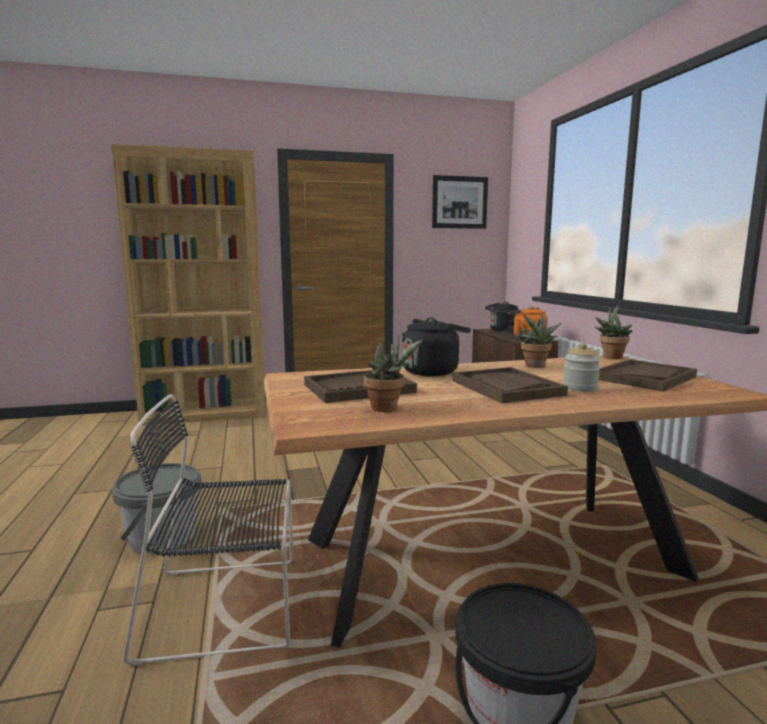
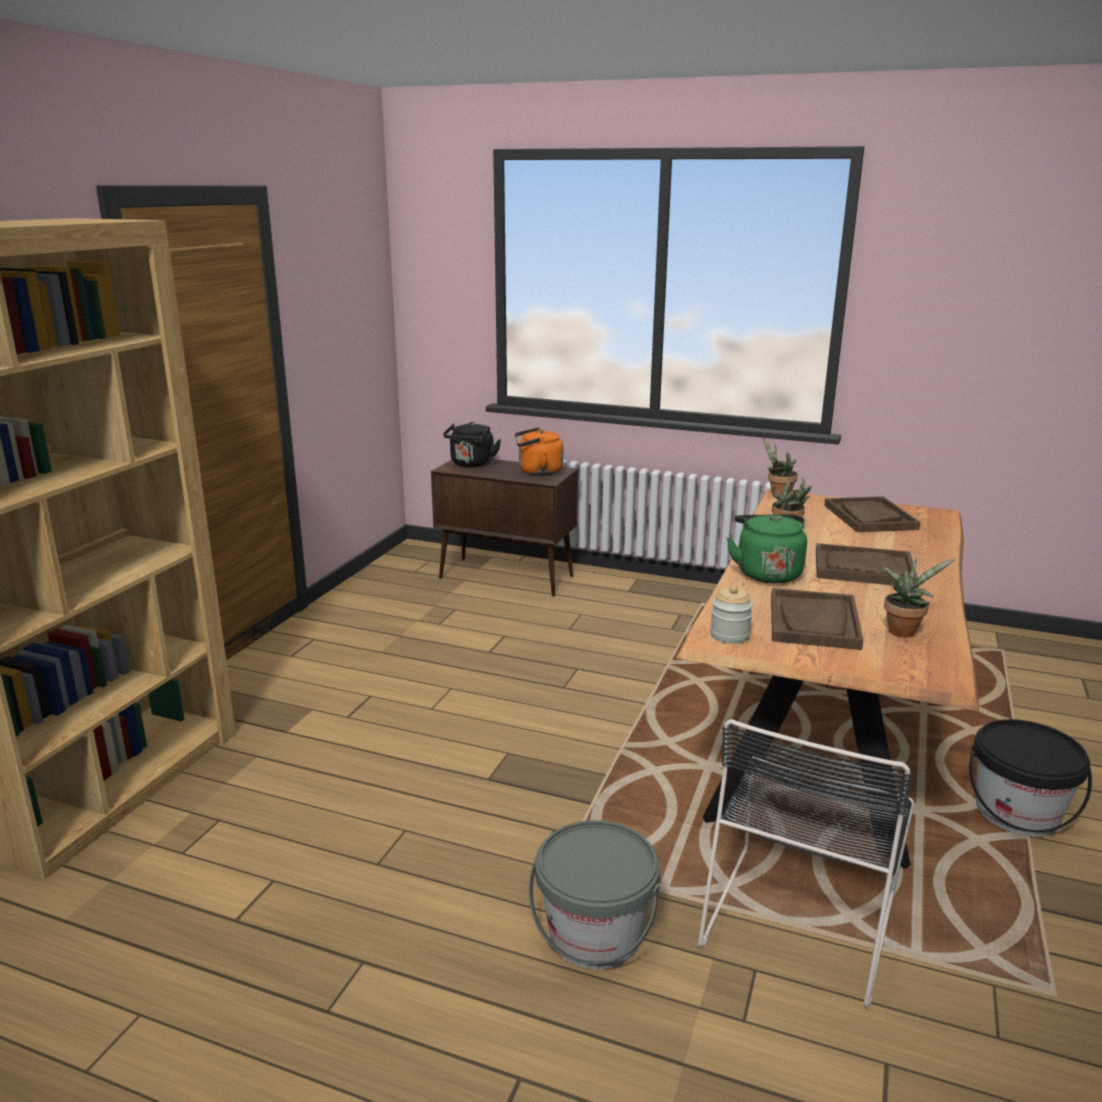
camera: 55 degrees left, 10 degrees up
(432, 371) = (767, 573): black kettle -> green kettle
(459, 202) = (345, 263): picture -> none
(580, 388) = (887, 547): jar -> jar (729, 635)

